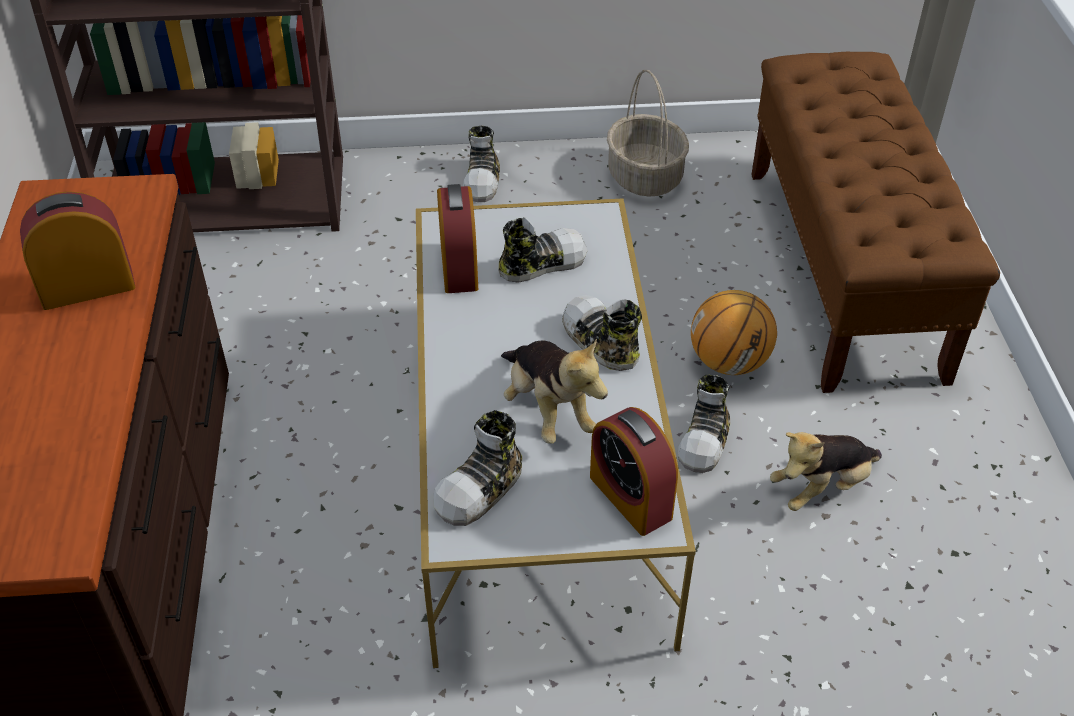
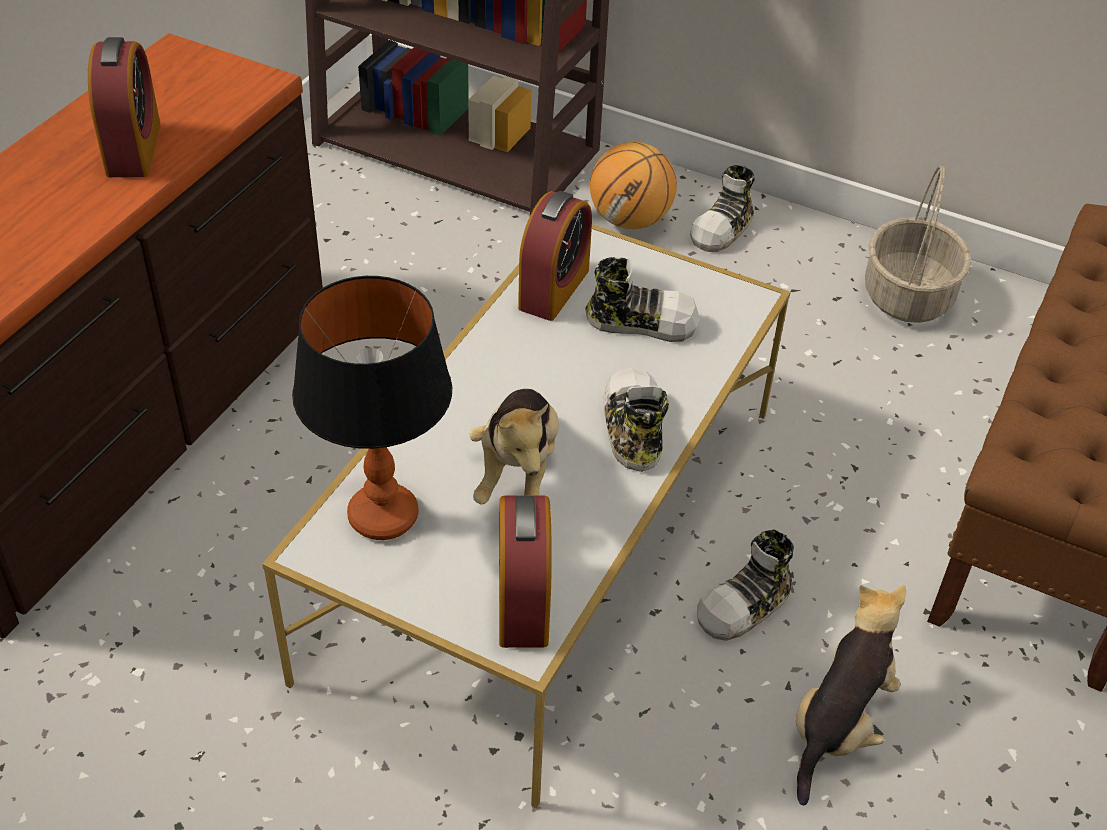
camera: 30 degrees right, 0 degrees up
(87, 287) = (133, 149): alarm clock -> alarm clock turned 75 degrees clockwise
(481, 489) = (384, 517): shoe -> table lamp
(729, 362) = (842, 536): basketball -> basketball (630, 220)
(822, 487) = (839, 723): plush toy -> plush toy turned 120 degrees clockwise

